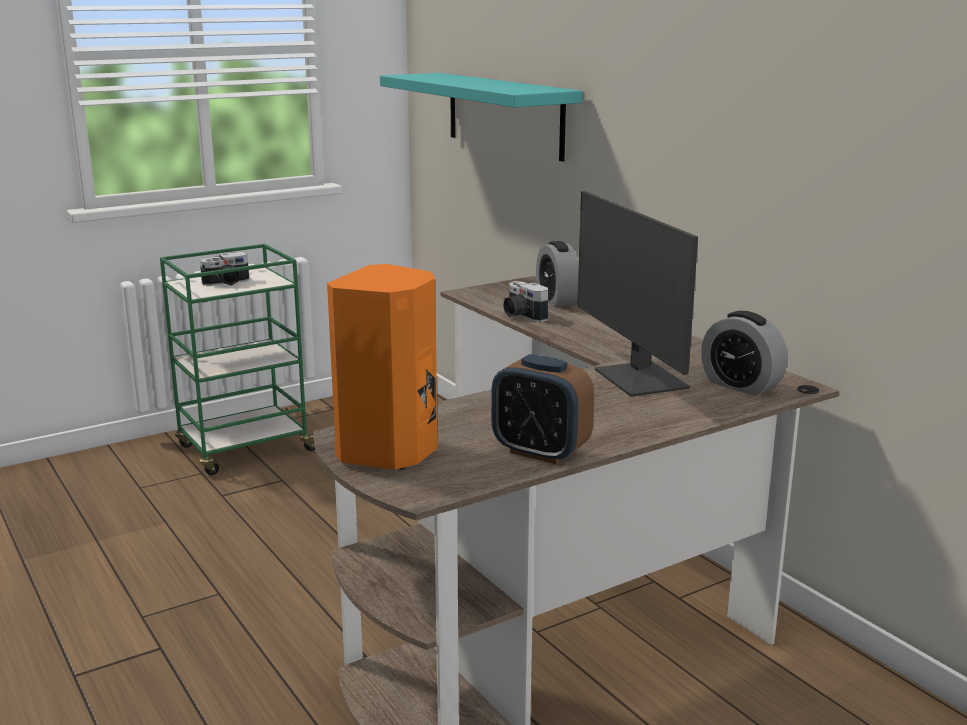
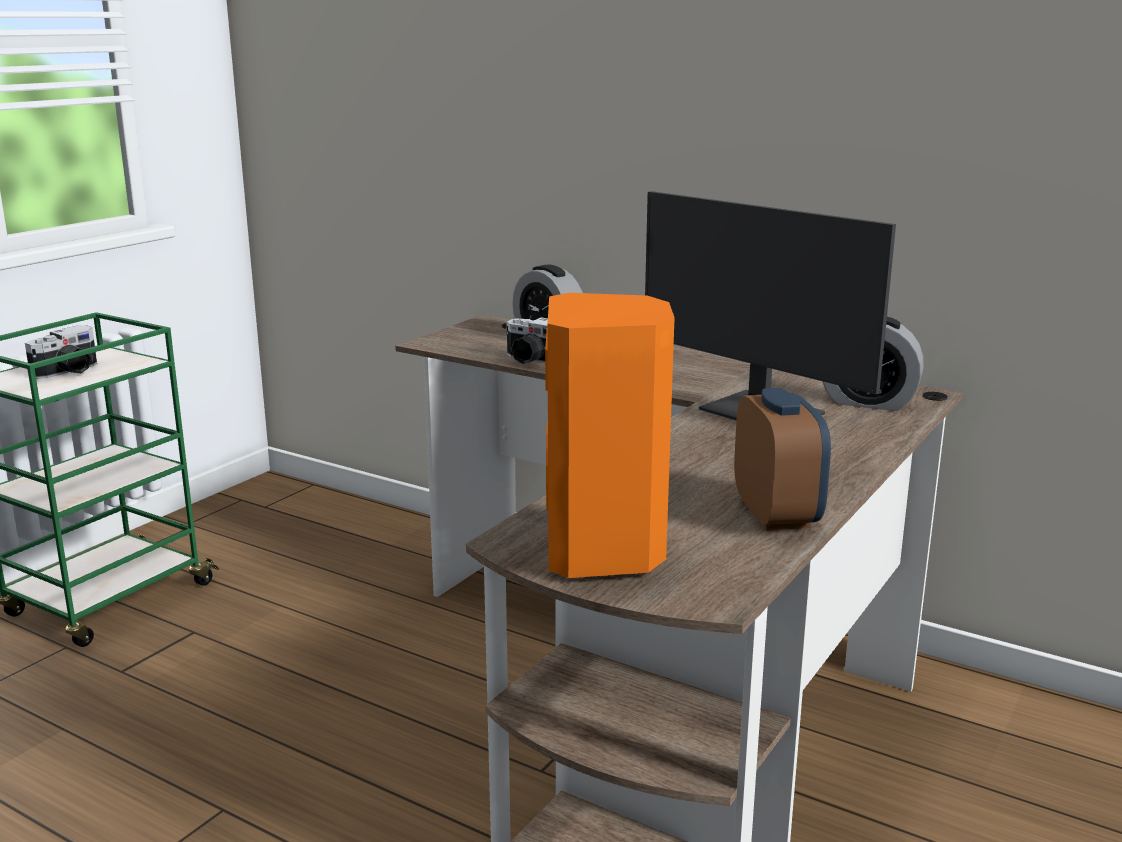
camera: 25 degrees left, 0 degrees up
(504, 114) = (416, 117): turquoise shelf -> none
(540, 452) = (776, 515): alarm clock -> alarm clock turned 105 degrees counterclockwise

